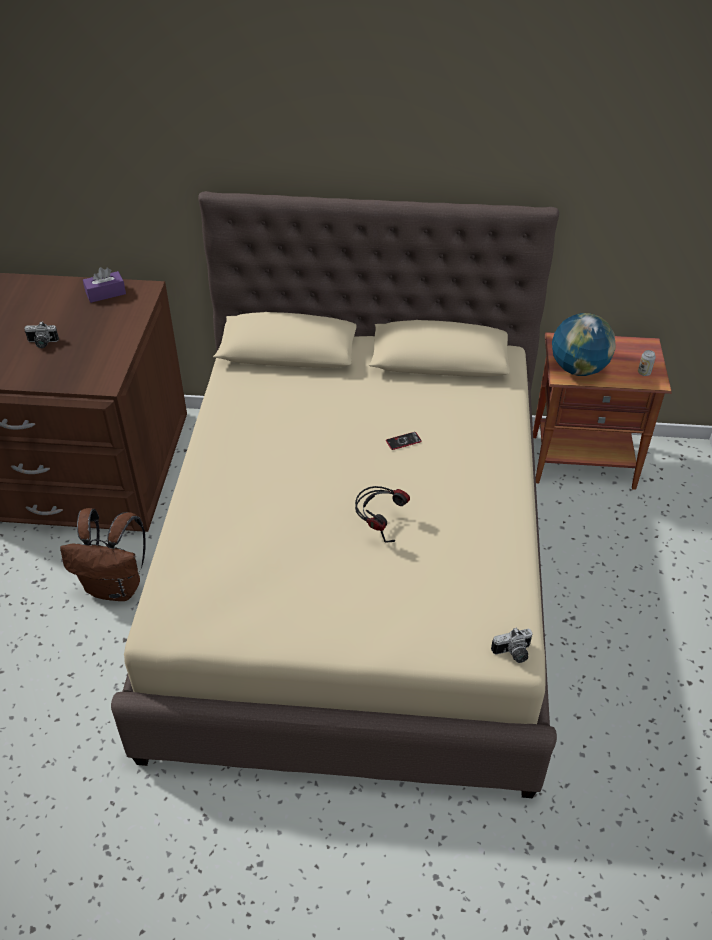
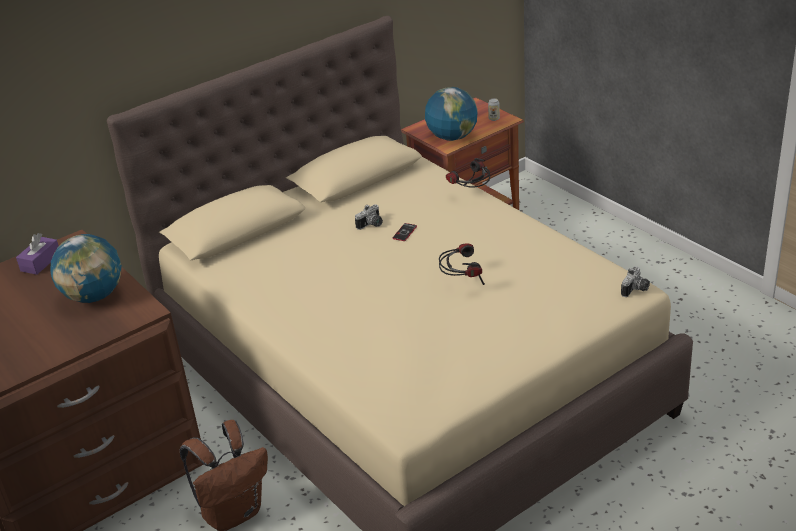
camera: 40 degrees left, 10 degrees down
(42, 343) = (40, 320): camera -> camera (371, 225)
(95, 346) = (94, 296): none -> globe
(509, 441) = (471, 194): none -> headphones

